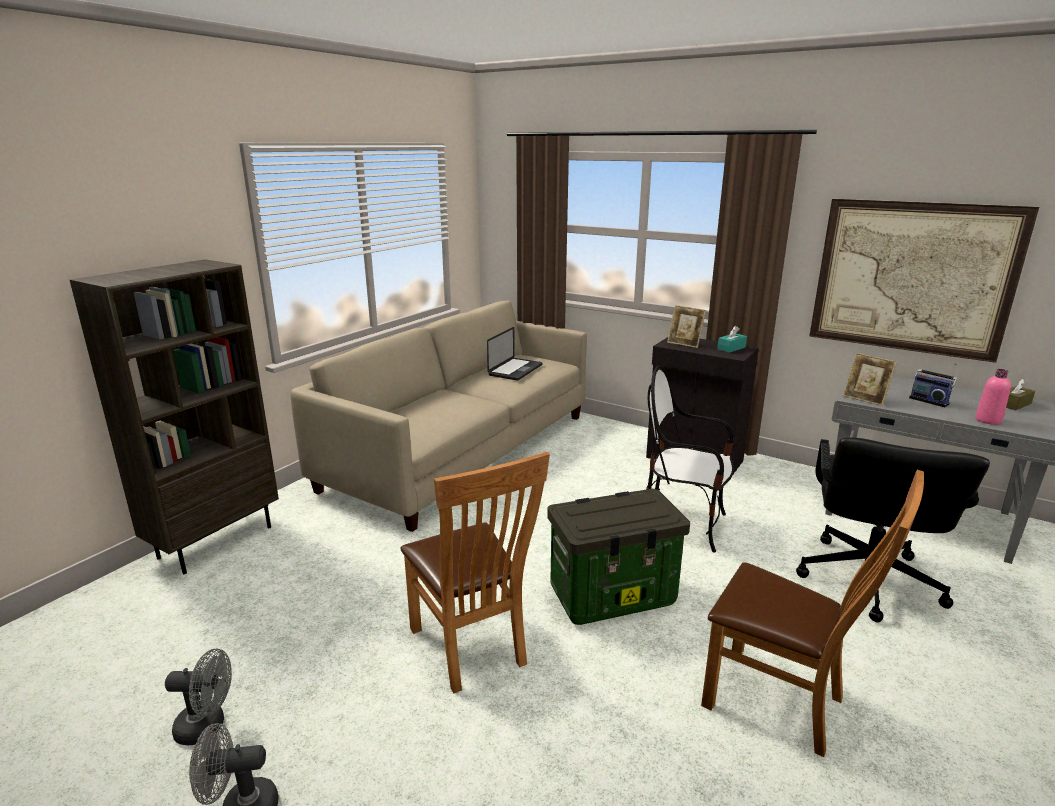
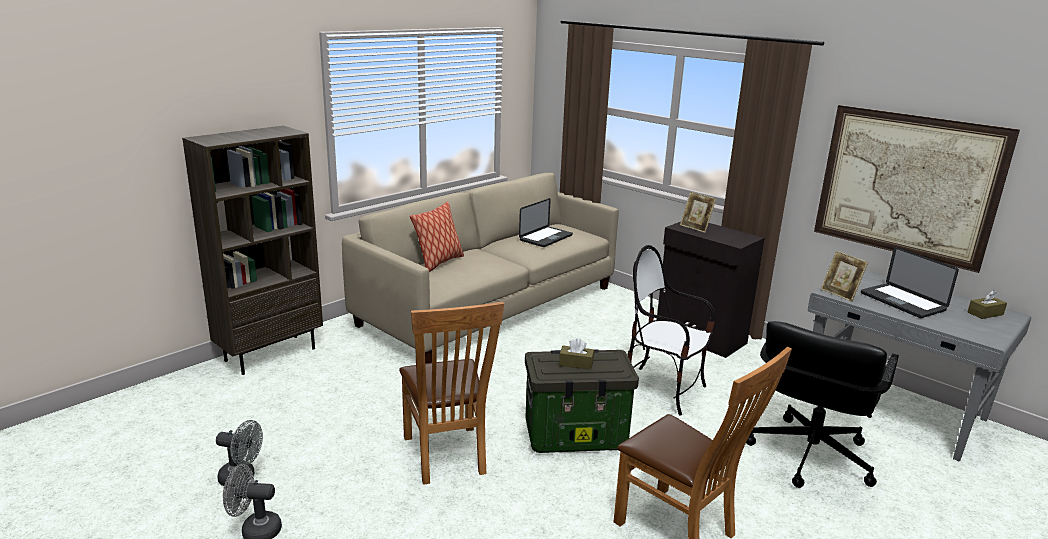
camera: 10 degrees right, 0 degrees up
(408, 409) = (439, 262): none -> pillow
(612, 512) = (576, 363): none -> brown tissue box
(731, 348) = (737, 236): turquoise tissue box -> none
(929, 401) = (902, 302): radio -> laptop
(988, 420) = (944, 324): pink bottle -> none

